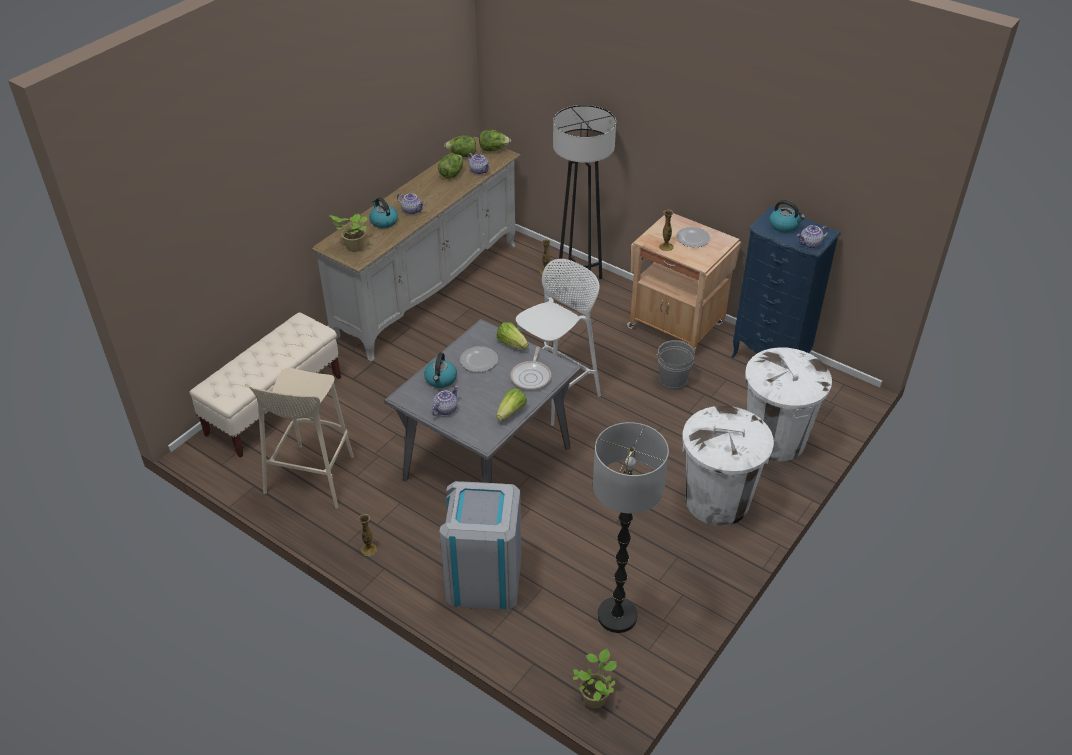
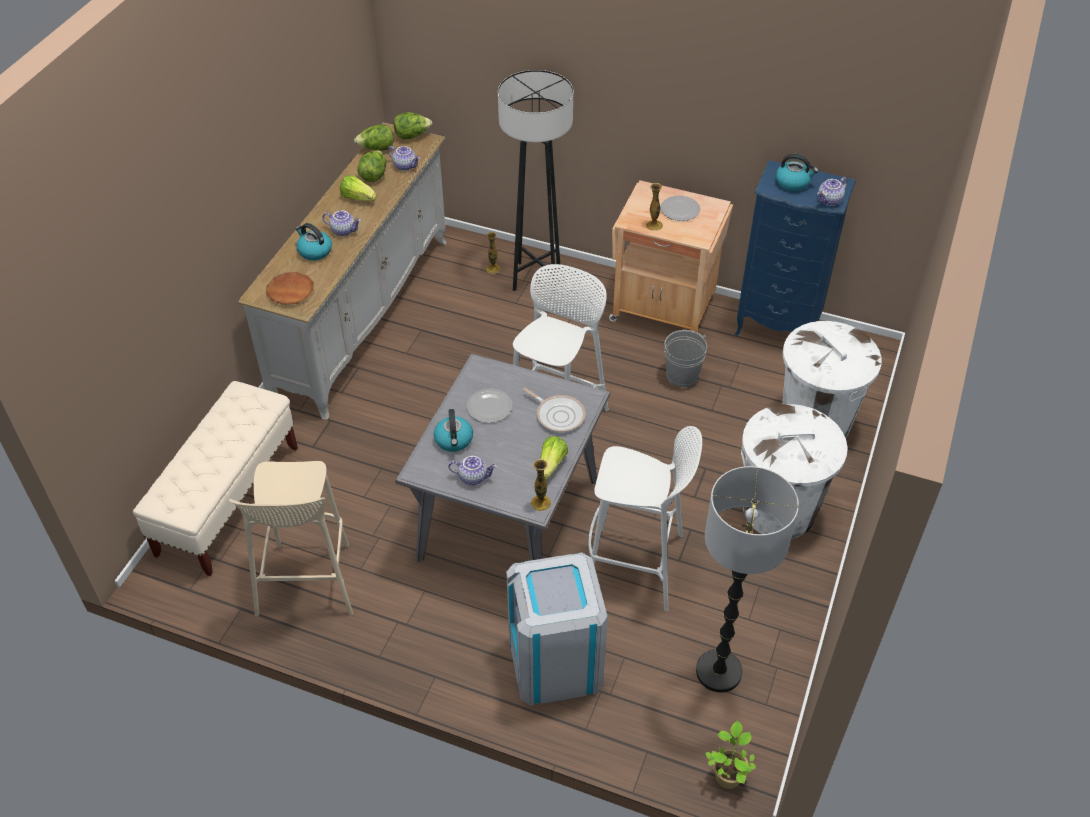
camera: 15 degrees left, 5 degrees up
(353, 247) = (290, 291): potted plant -> brown plate
(368, 549) = (408, 657): vase -> vase (541, 503)
(445, 409) = (473, 477): teapot -> teapot turned 75 degrees clockwise
(512, 344) = (520, 378): lettuce -> lettuce (358, 198)
(531, 376) = (558, 415): frying pan -> frying pan turned 45 degrees counterclockwise
(579, 519) = (637, 565): none -> white stool

